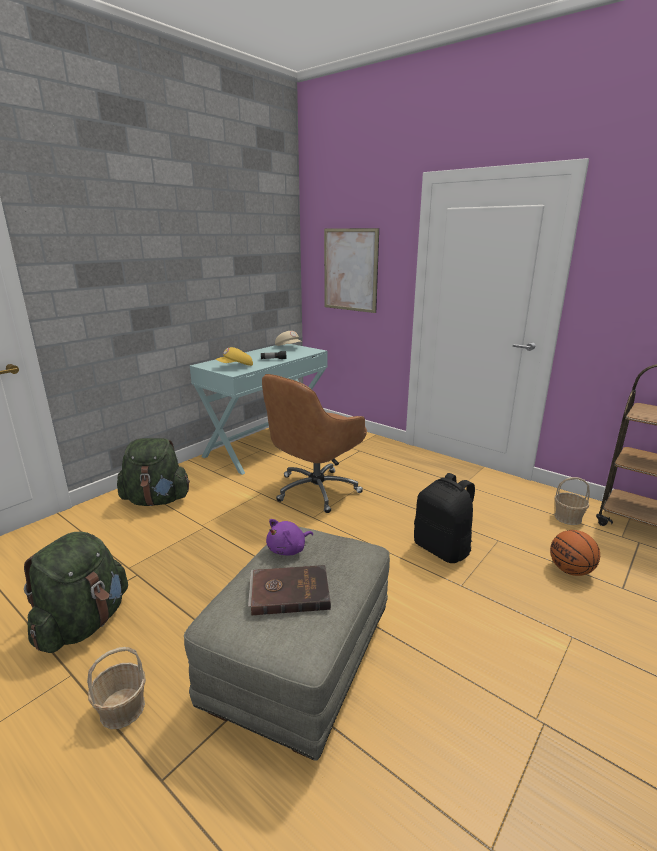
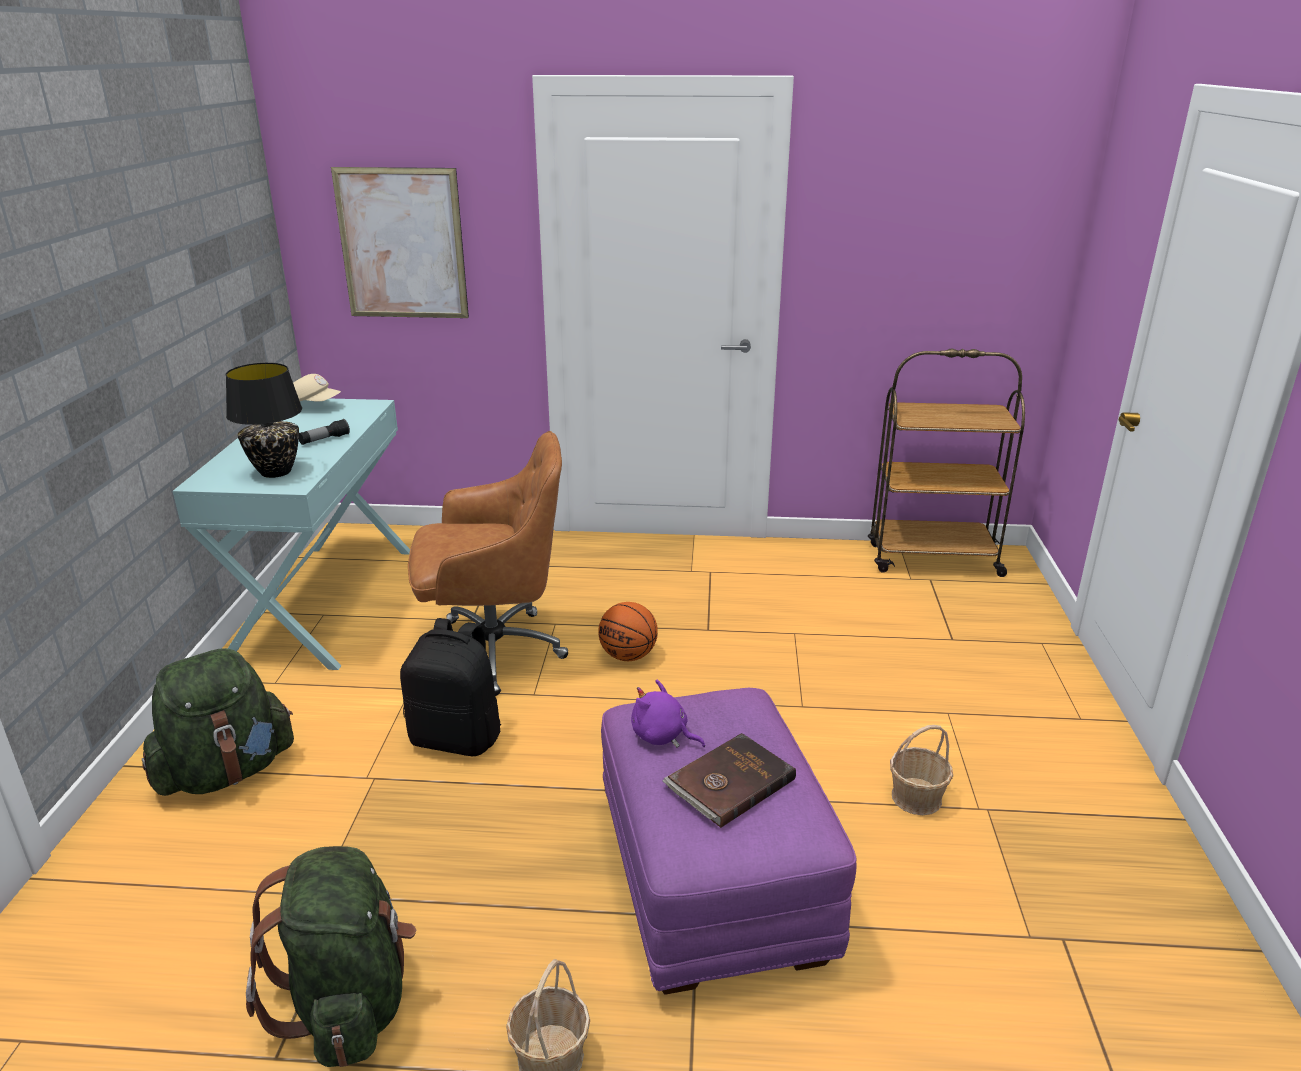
camera: 35 degrees left, 5 degrees up
(236, 366) = (276, 472): yellow cap -> black table lamp
(288, 549) = (662, 736): purple plush toy -> purple plush toy turned 105 degrees clockwise
(301, 664) = (715, 882): grey ottoman -> purple ottoman
(316, 490) = (494, 651): brown office chair -> brown office chair turned 105 degrees counterclockwise
(443, 549) = (744, 670): black backpack -> black backpack (458, 738)
(568, 518) = (843, 575): basket -> basket (917, 798)
(570, 570) = (893, 639): basketball -> basketball (628, 656)

